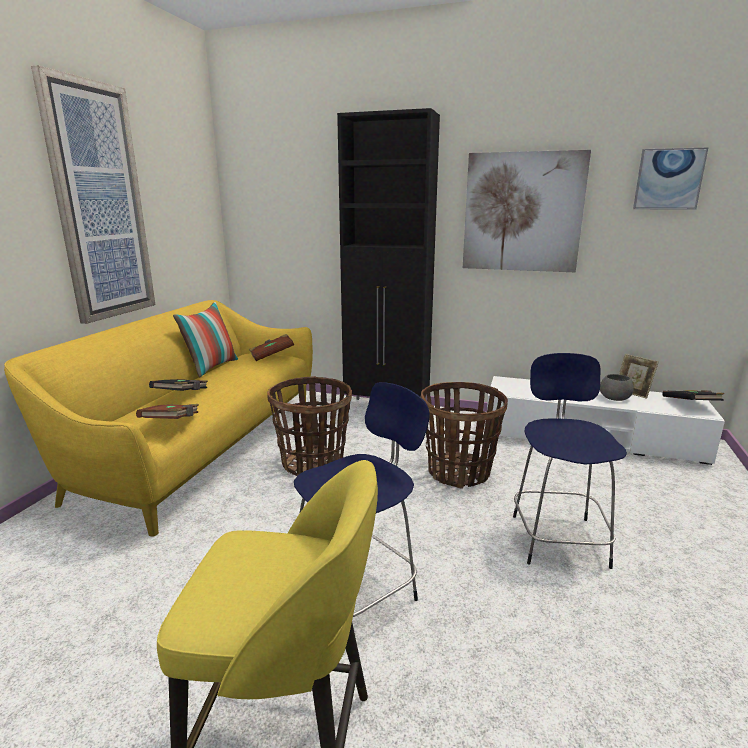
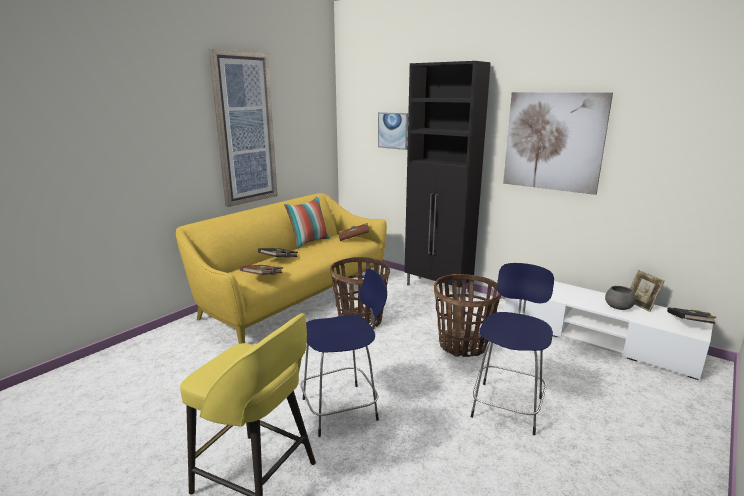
camera: 20 degrees right, 0 degrees up
(668, 179) = (683, 120): picture -> picture (393, 130)

